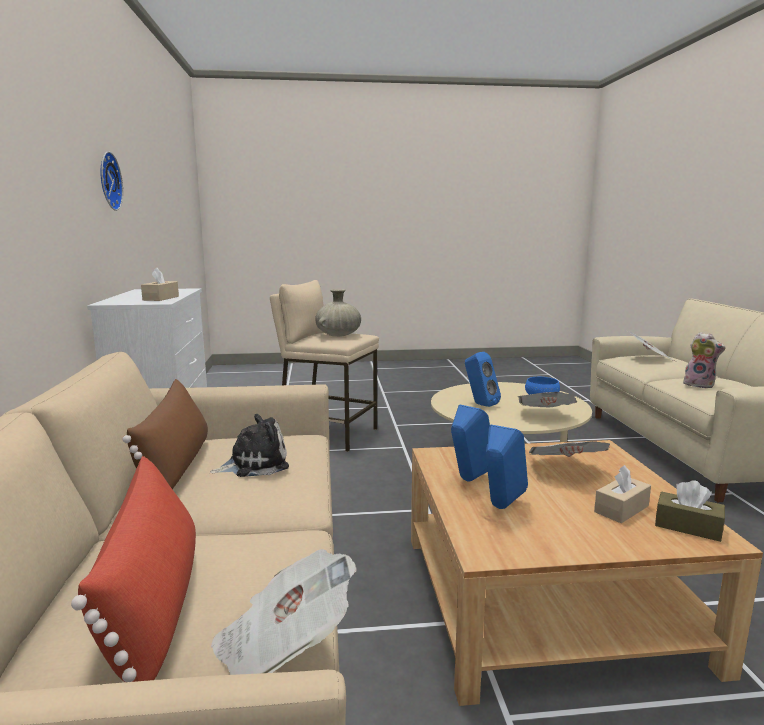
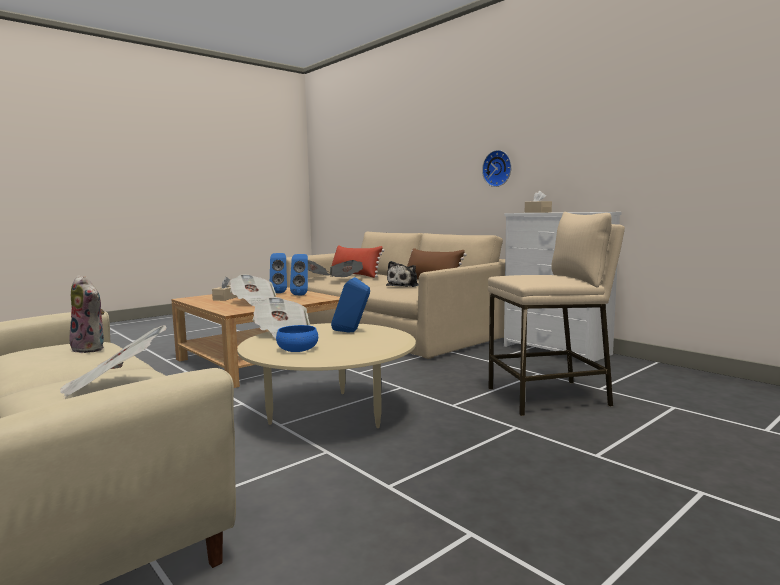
camera: 145 degrees right, 5 degrees down
(107, 181) = (598, 127): wall clock -> wall clock (498, 168)
(257, 557) = (346, 279): none -> newspaper
(338, 335) = (540, 277): beige vase -> none
(688, 527) = (197, 298): brown tissue box -> none
(699, 385) = (91, 348): plush toy -> plush toy turned 150 degrees counterclockwise

